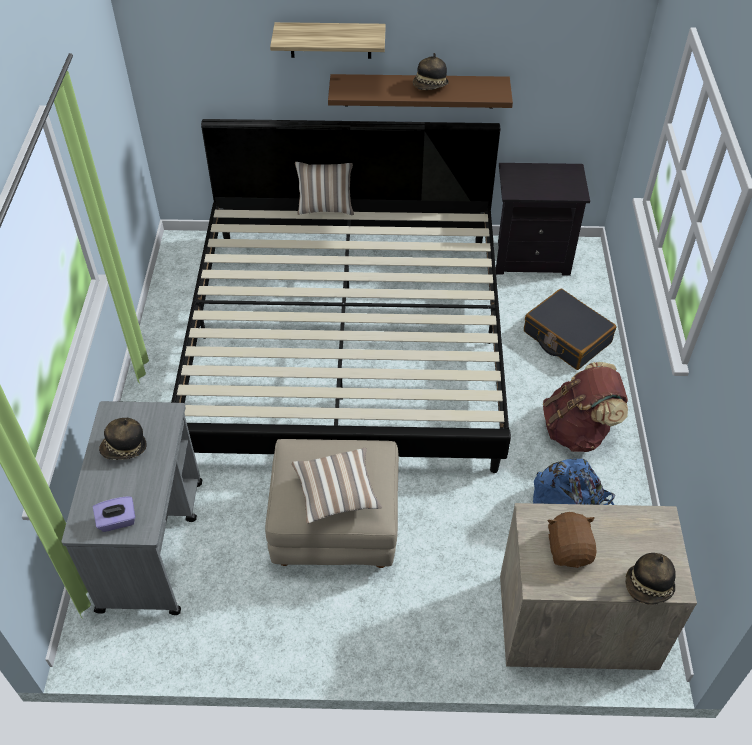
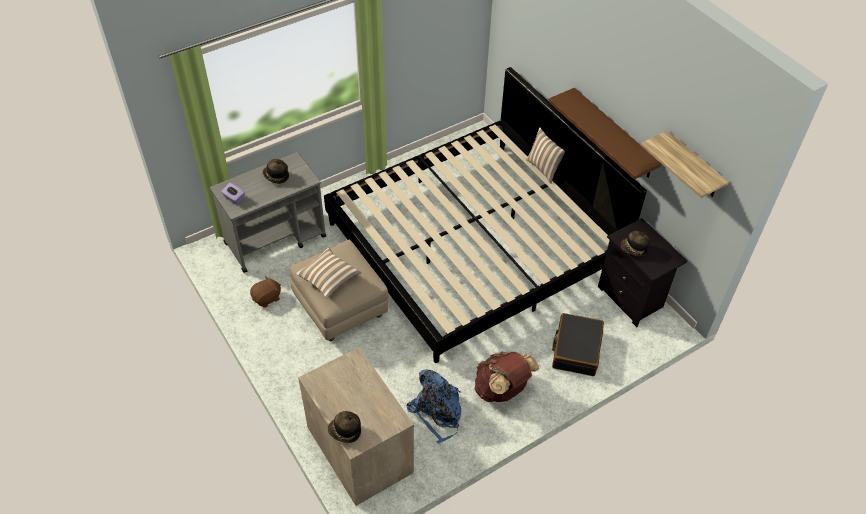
camera: 55 degrees right, 0 degrees up
(330, 40) = (578, 66): shelf -> shelf (693, 166)
(430, 86) = (609, 133): hat -> hat (633, 249)
(569, 550) = (344, 384): brown plush toy -> brown plush toy (267, 298)

